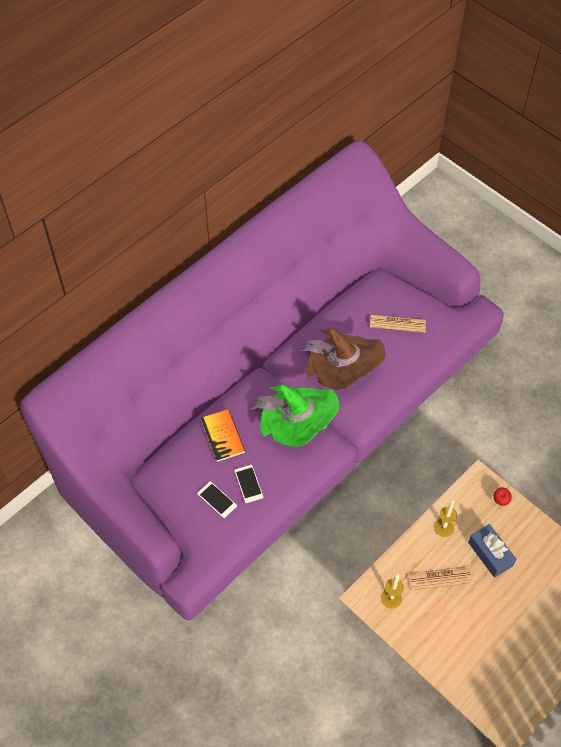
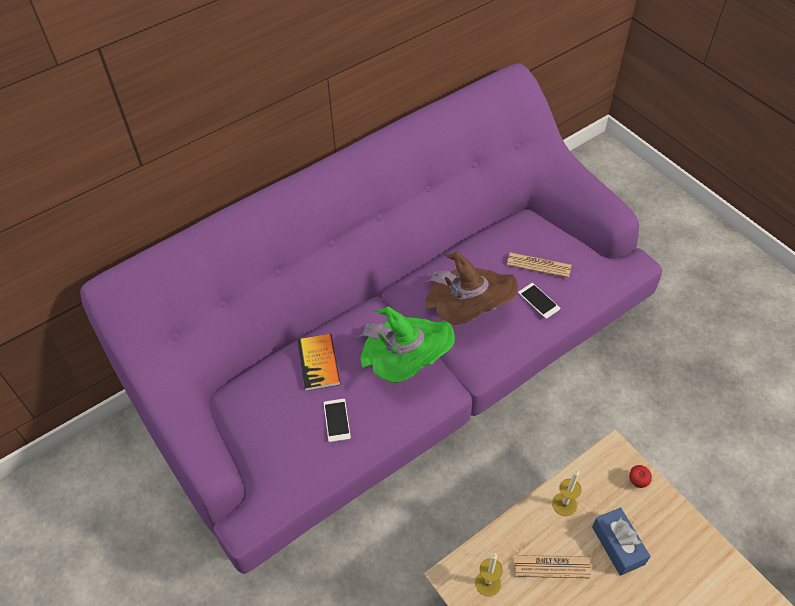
camera: 10 degrees right, 5 degrees down
(217, 500) = (296, 433): phone -> phone (538, 301)

